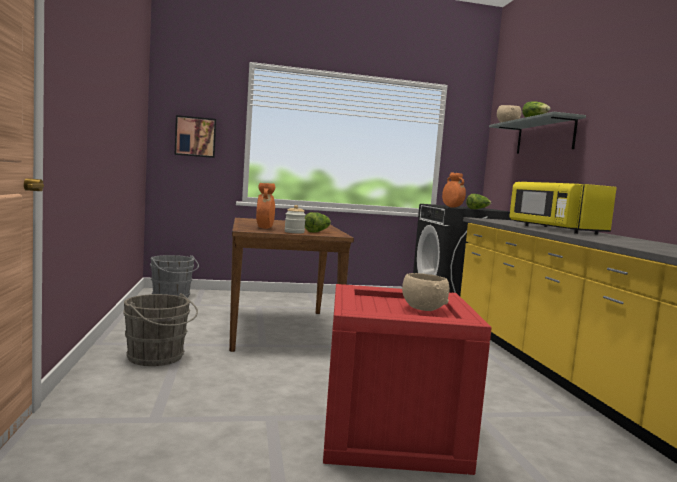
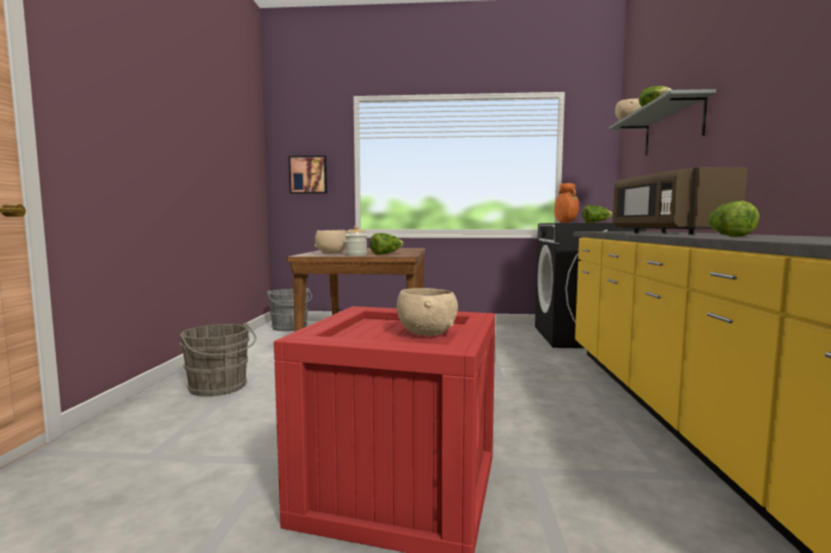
camera: 15 degrees right, 0 degrees up
(264, 228) = (332, 253): orange vase -> beige bowl
(554, 229) = (668, 233): yellow microwave -> brown microwave
(611, 240) = (727, 236): none -> lettuce

